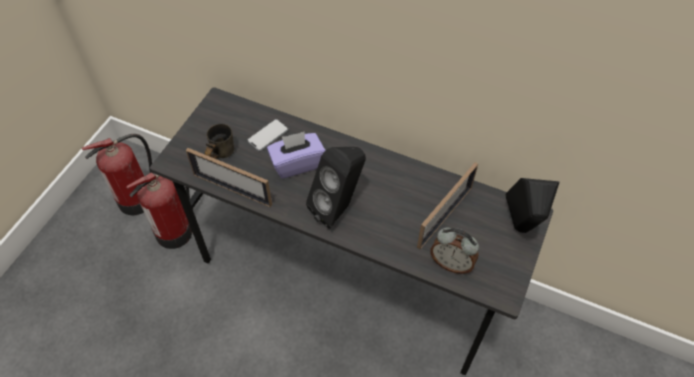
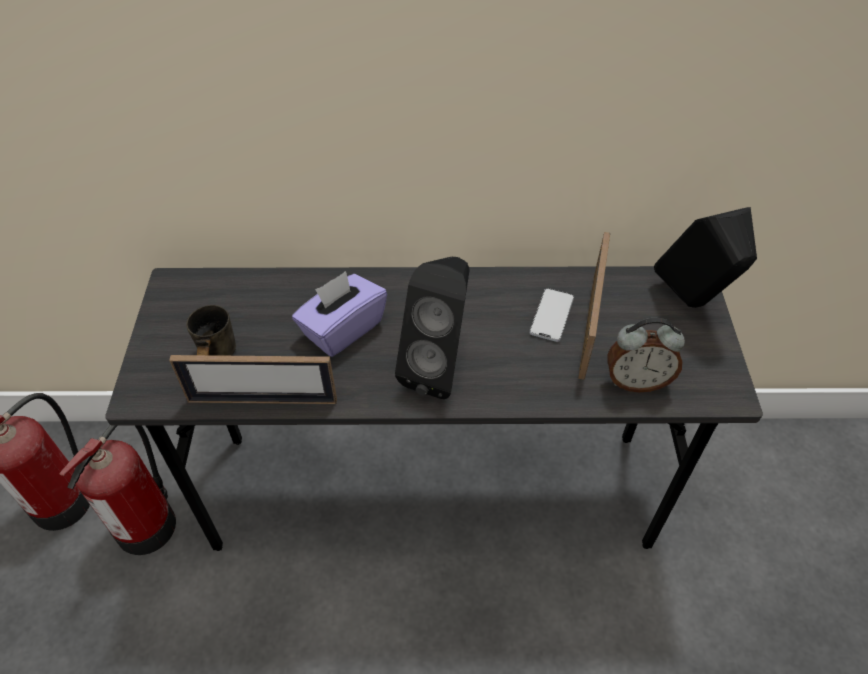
camera: 25 degrees left, 5 degrees down
(268, 135) = (277, 306): phone -> phone (551, 315)

